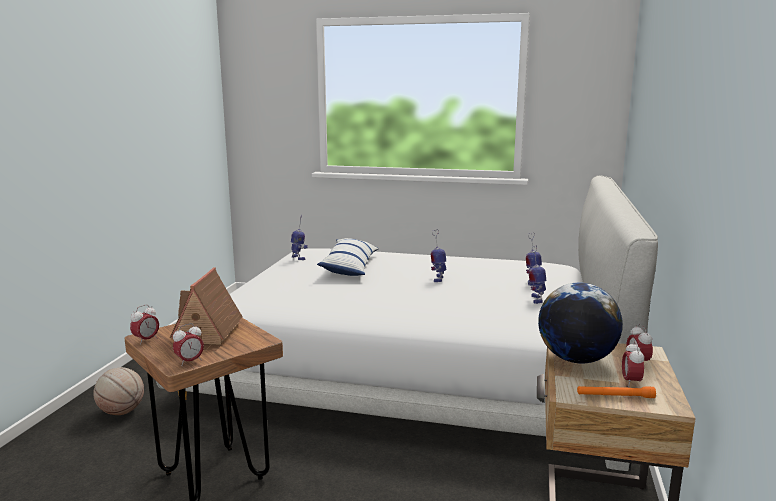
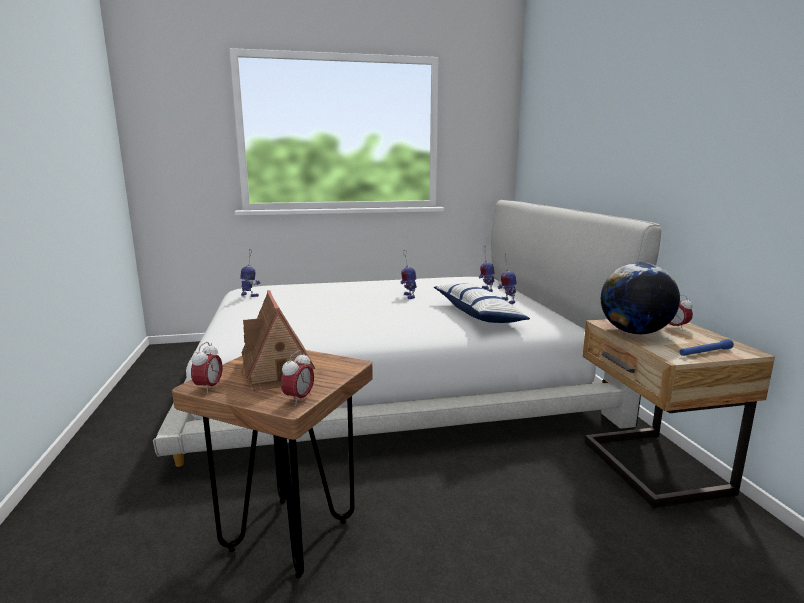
camera: 25 degrees left, 0 degrees up
(121, 412) = (107, 497): basketball -> none
(350, 267) = (314, 296): pillow -> pillow (477, 314)
(615, 396) = (705, 352): orange flashlight -> blue flashlight
(631, 382) = (696, 341): alarm clock -> none

